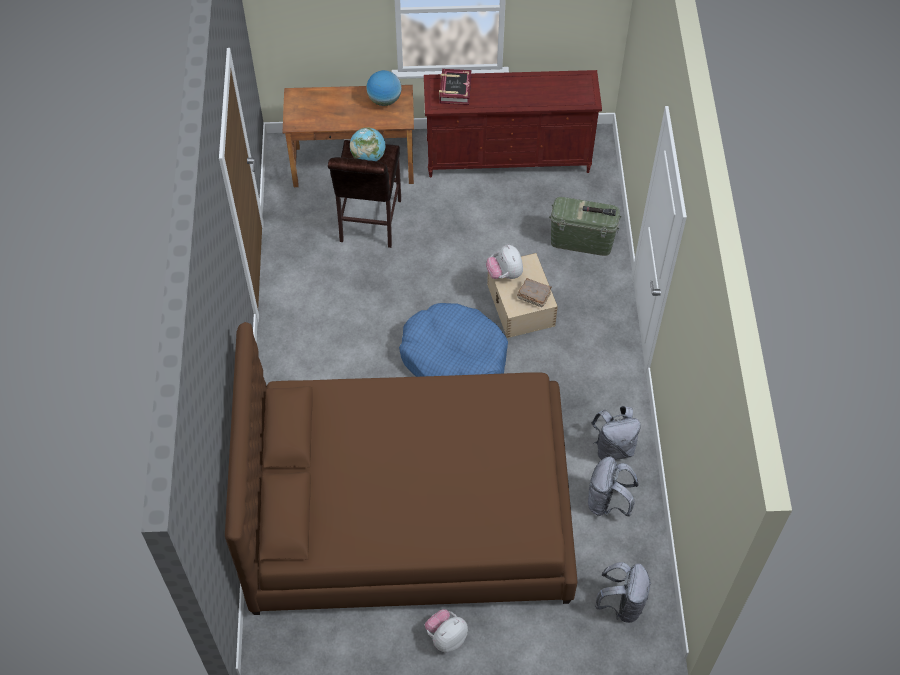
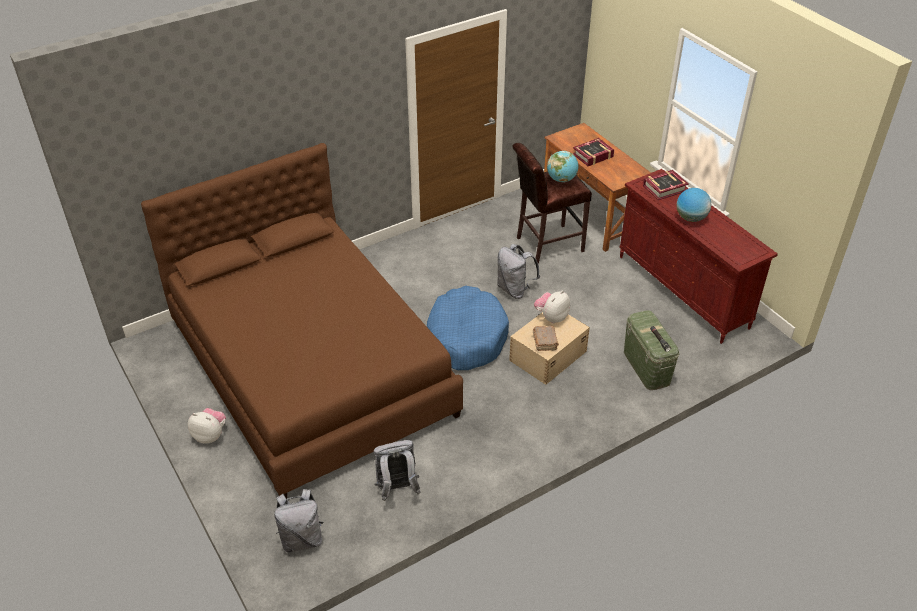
camera: 60 degrees right, 15 degrees down
(346, 112) = (593, 156): none -> book
(384, 100) = (624, 168): globe -> globe (691, 218)
(613, 447) = (454, 471): grey backpack -> grey backpack (515, 289)

